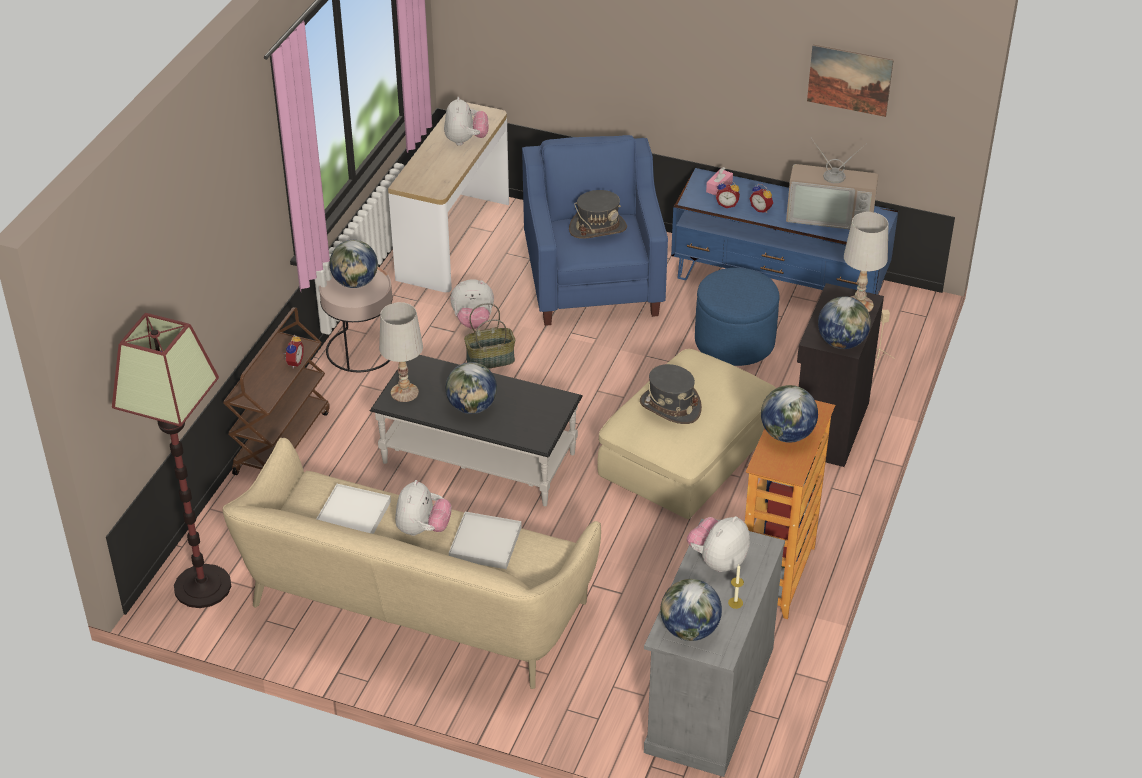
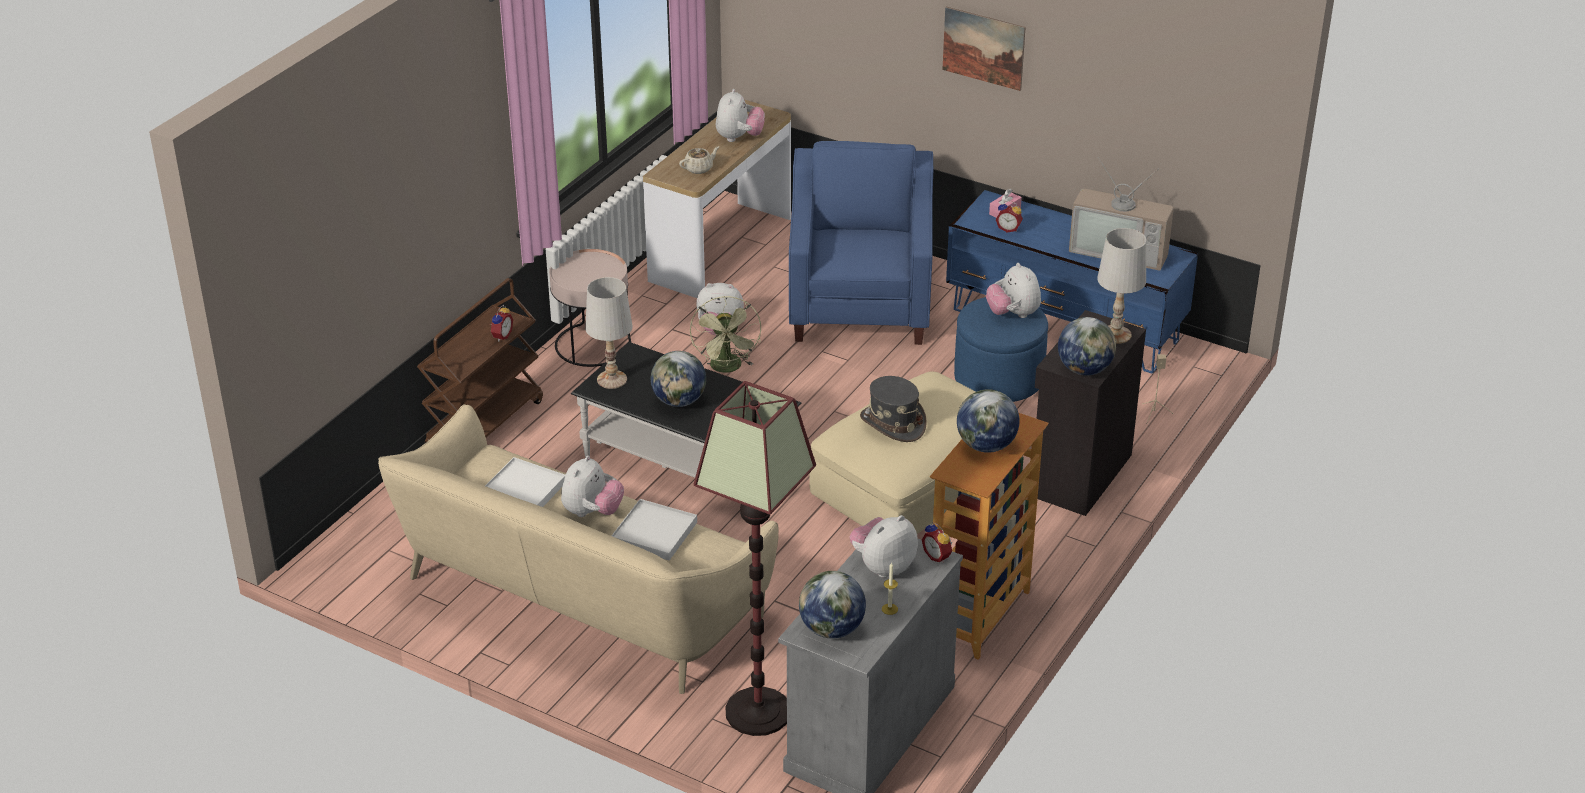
camera: 10 degrees right, 5 degrees down
(202, 587) = (363, 554): floor lamp -> floor lamp (757, 712)
(355, 283) = (589, 268): globe -> none
(438, 175) = (699, 168): none -> beige teapot
(490, 359) = (728, 368): basket -> green fan
(598, 228) = (863, 240): grey hat -> none
(746, 285) = (1013, 314): none -> plush toy
(761, 209) = (1045, 236): alarm clock -> alarm clock (938, 556)
(849, 80) = (1148, 99): picture -> picture (983, 48)

